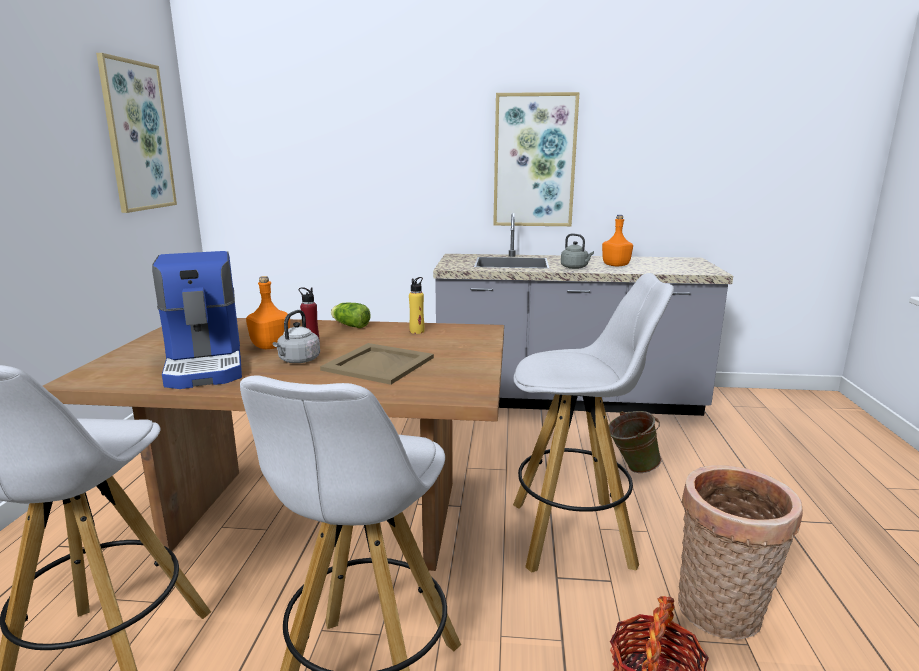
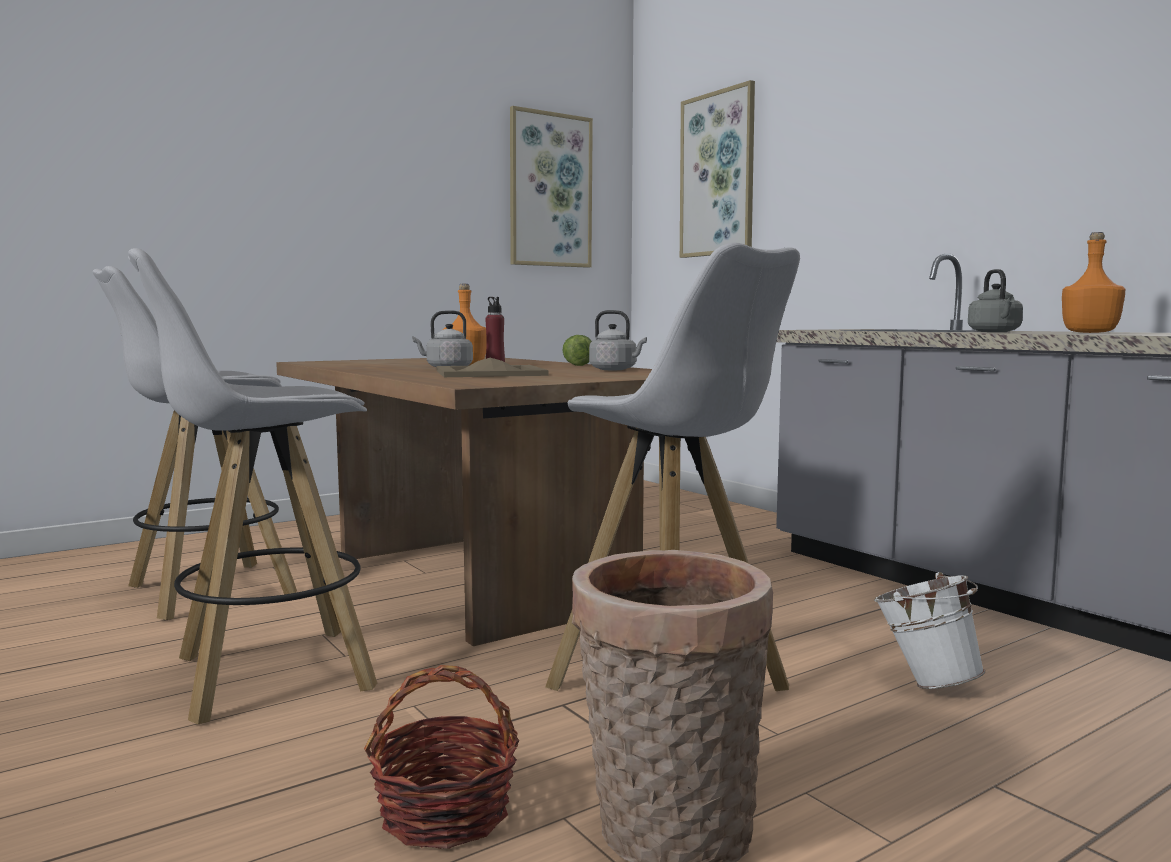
camera: 50 degrees right, 10 degrees down
(207, 364) = (389, 364): coffee machine -> none
(417, 331) = (615, 369): yellow bottle -> grey kettle
(534, 161) = (1012, 168): picture -> picture (717, 174)
(631, 468) = (925, 682): green bucket -> white bucket

